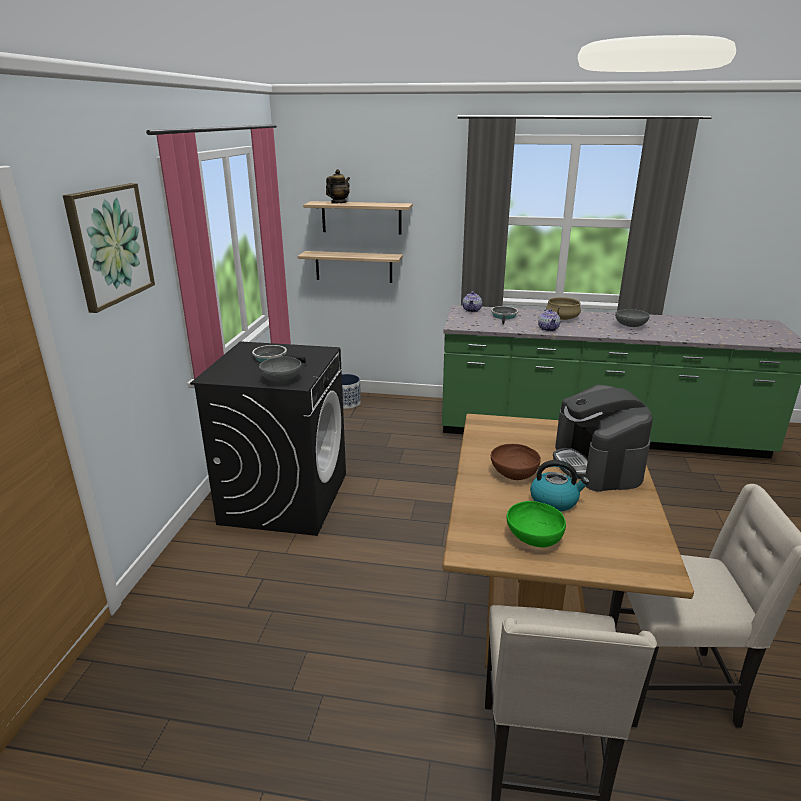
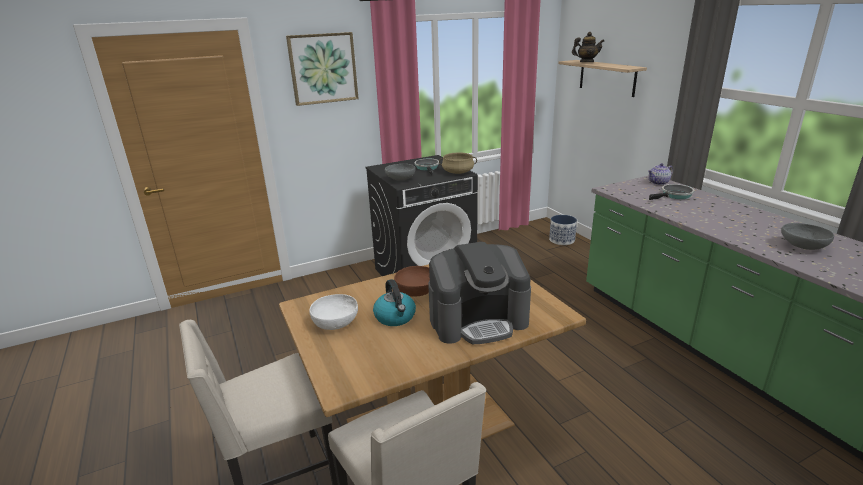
camera: 55 degrees right, 0 degrees up
(353, 267) = (596, 122): shelf -> none
(533, 537) = (335, 323): green bowl -> white bowl
(548, 329) = (689, 217): teapot -> none
(562, 318) = (736, 215): beige cooking pot -> beige cooking pot (457, 172)
(597, 464) = (478, 320): coffee machine -> coffee machine turned 150 degrees counterclockwise

